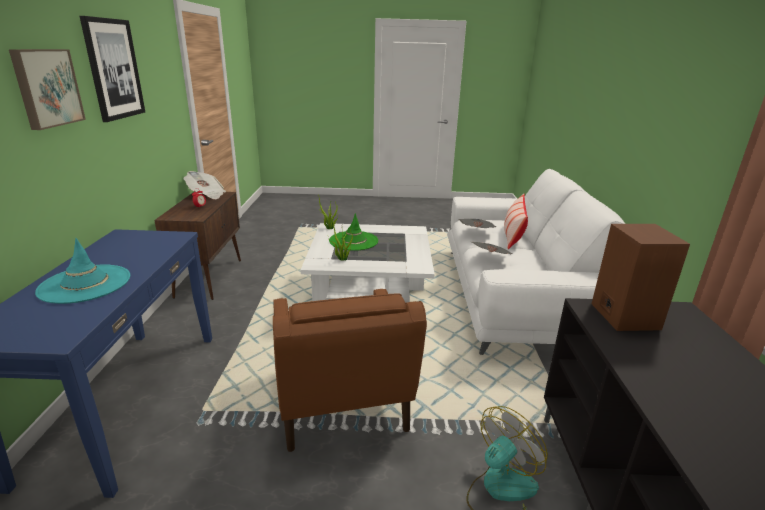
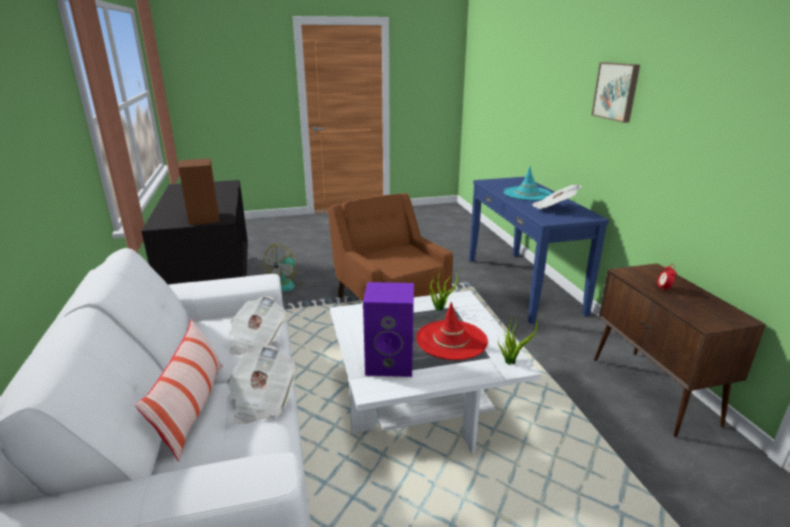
camera: 165 degrees right, 0 degrees up
(113, 69) = (690, 90): picture -> none
(206, 195) = (720, 315): newspaper -> newspaper (554, 208)
(353, 241) = (451, 340): green hat -> red hat
(400, 237) = (391, 363): none -> purple speaker

